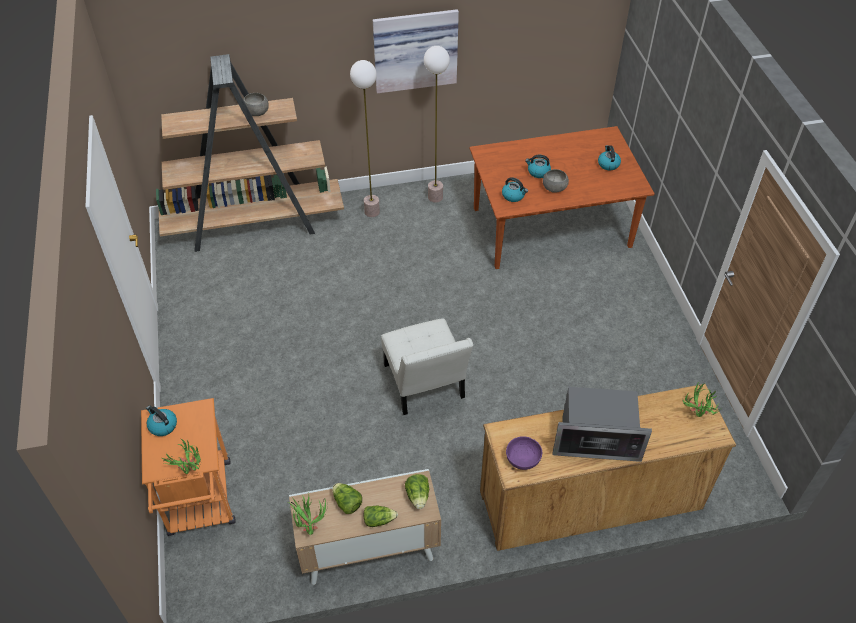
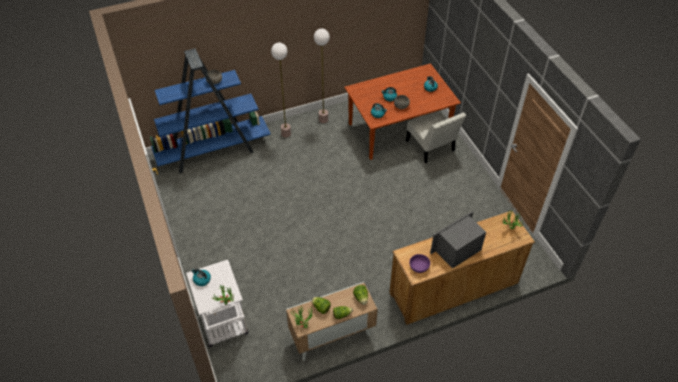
camera: 10 degrees left, 0 degrees up
(200, 504) = (224, 326): orange cart -> white cart
(255, 224) = (213, 151): brown bookcase -> blue bookcase
(415, 49) = (306, 31): picture -> none
(425, 385) = (343, 236): white chair -> white chair (431, 148)
(596, 439) = (457, 250): microwave -> microwave turned 150 degrees clockwise

